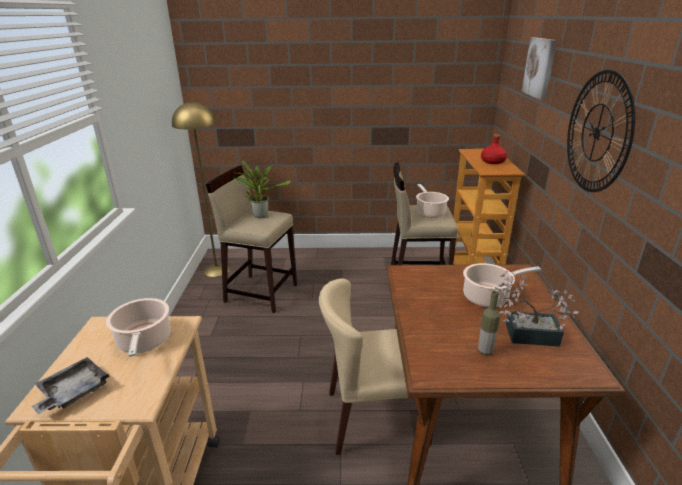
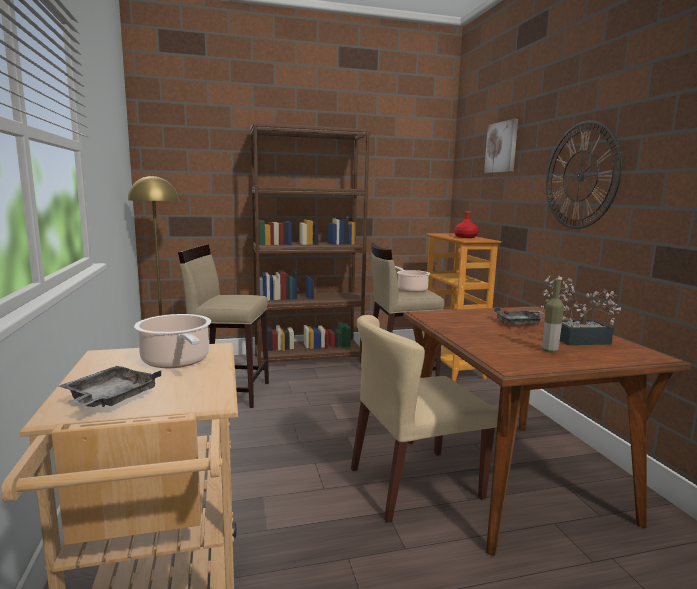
camera: 15 degrees left, 15 degrees down
(260, 215) = (232, 296): potted plant -> none
(341, 258) = (308, 358): none -> brown bookcase
(488, 297) = (520, 323): cooking pot -> grey tray

